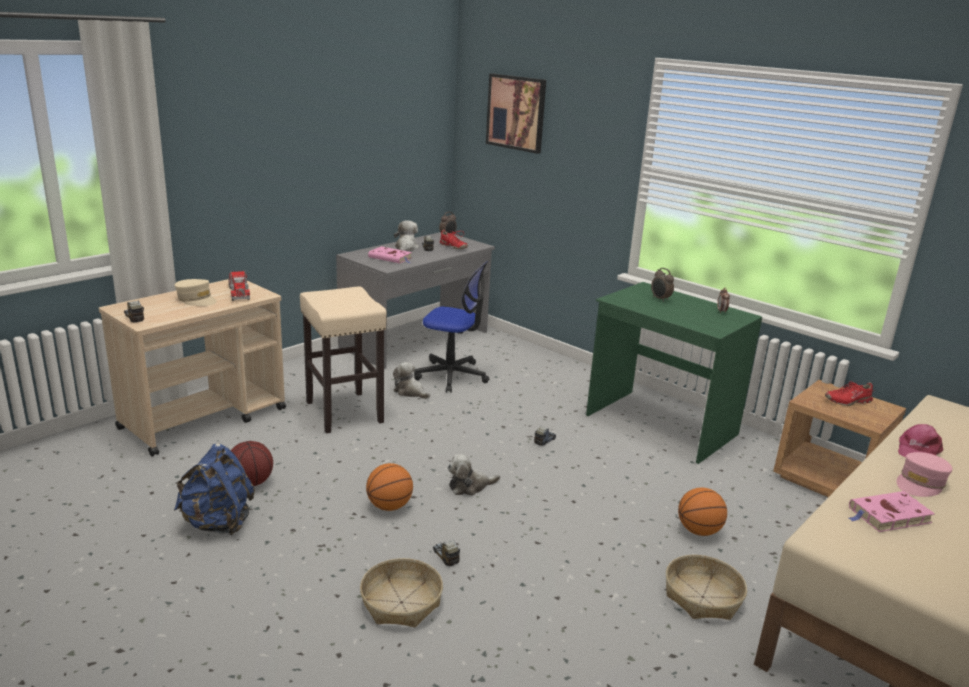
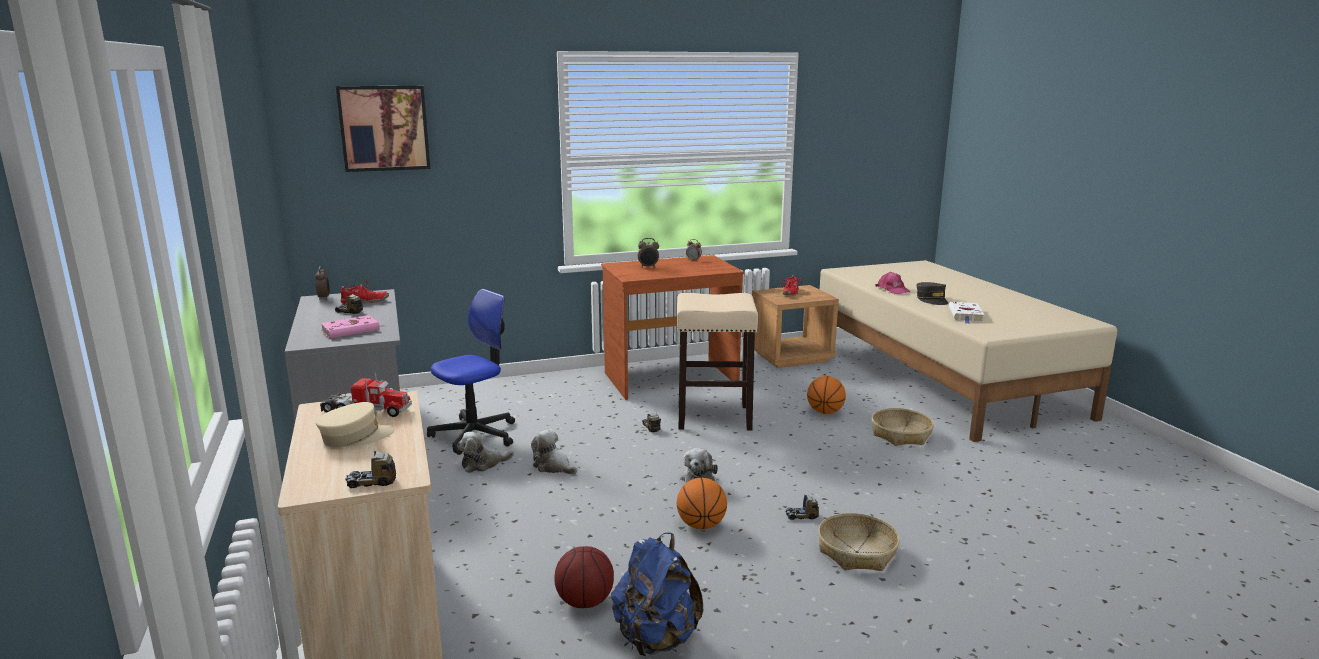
camera: 60 degrees left, 5 degrees down
(343, 411) = (480, 511): beige stool -> beige stool (713, 417)
(406, 248) = (329, 319): plush toy -> plush toy (553, 467)
(660, 425) = (671, 379): green desk -> brown desk
(888, 516) = (966, 315): pink book -> white book
(920, 483) = (932, 300): pink cap -> grey cap

